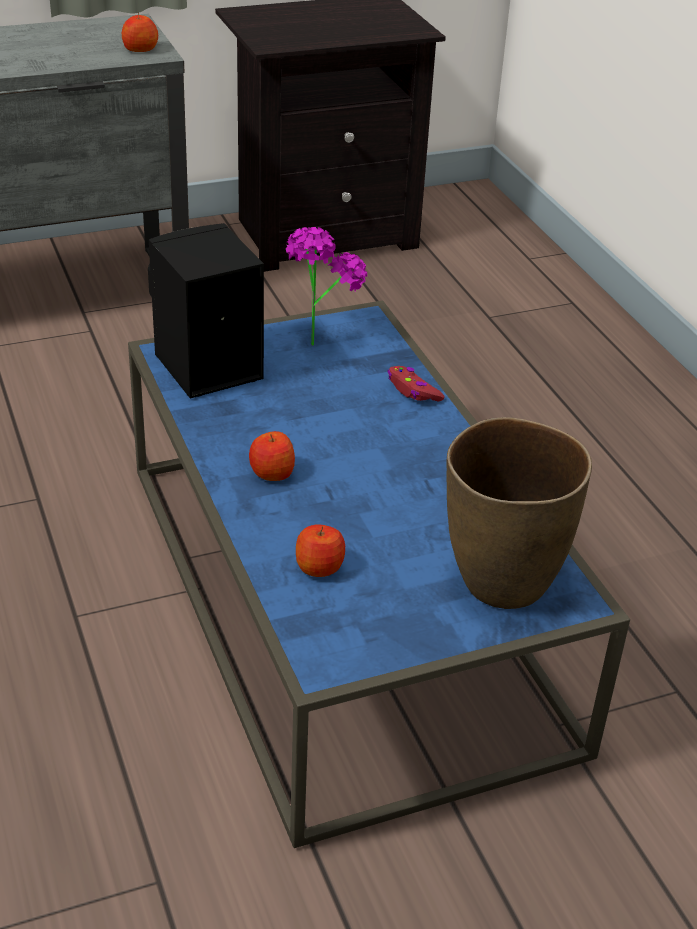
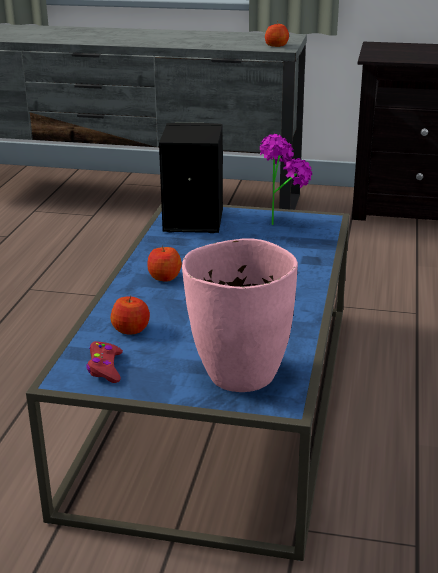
camera: 35 degrees right, 10 degrees down
(413, 391) = (310, 261): red game controller -> red game controller (105, 368)
(501, 583) = (239, 374): brown vase -> pink vase

